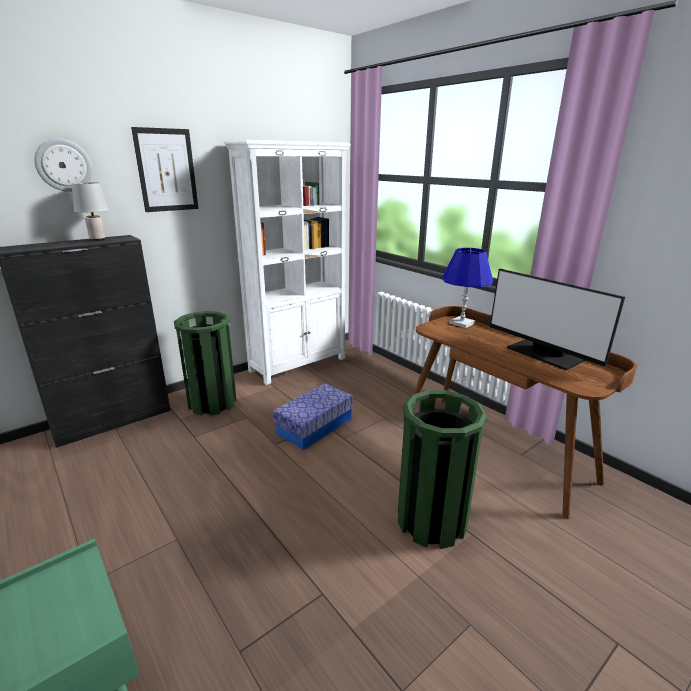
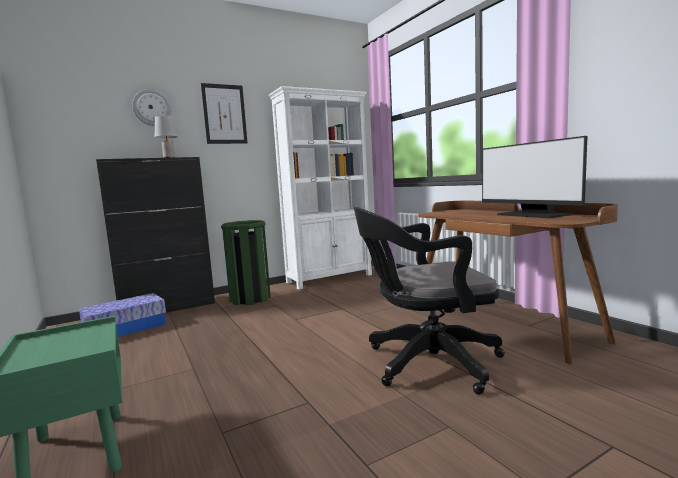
camera: 10 degrees right, 15 degrees down
(315, 426) = (333, 310): storage box -> storage box (126, 329)
(431, 520) = (426, 362): green trash can -> black office chair
(462, 323) = (461, 210): blue table lamp -> none

